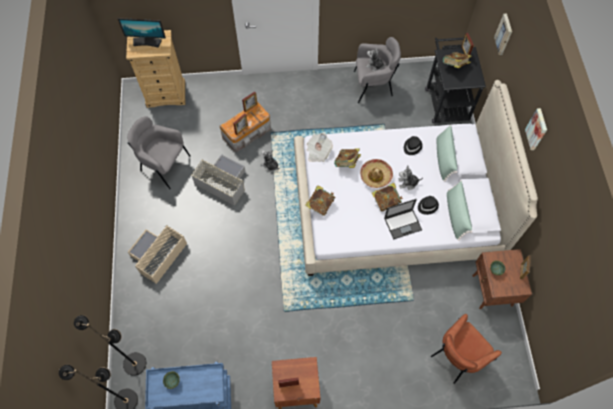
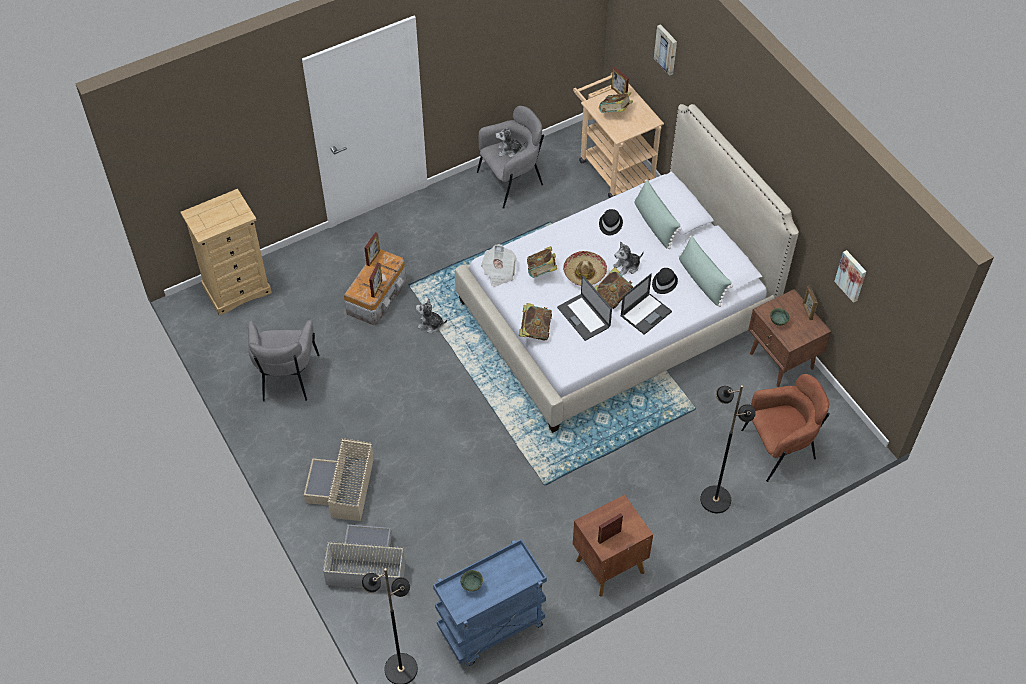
camera: 25 degrees left, 10 degrees down
(135, 363) = (387, 623): black floor lamp -> black floor lamp (715, 499)
(147, 41) = (214, 213): monitor -> none
(164, 165) = (287, 377): grey armchair -> grey armchair turned 90 degrees counterclockwise
(222, 182) = (377, 368): grey storage box -> grey storage box (365, 565)
(358, 208) = (584, 317): none -> laptop
(446, 100) = (612, 166): black cart -> beige cart
(458, 356) = (779, 448): brown armchair -> brown armchair turned 135 degrees counterclockwise
(537, 129) = (756, 134): picture -> picture (852, 275)

